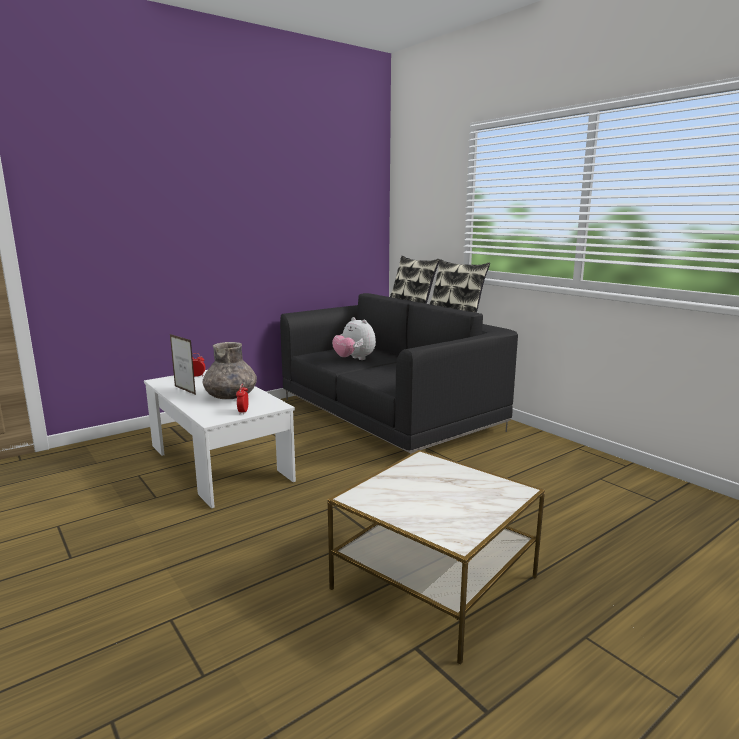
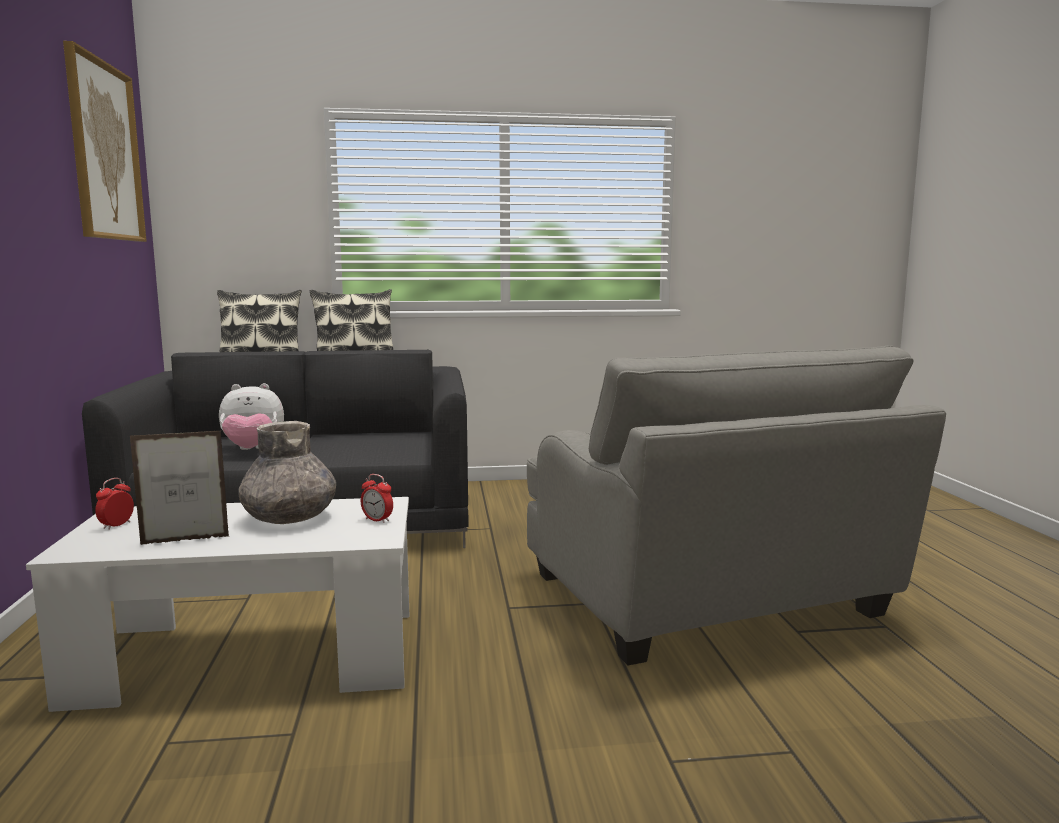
camera: 60 degrees left, 5 degrees down
(335, 174) = (104, 152): none -> picture
(434, 582) = (707, 598): side table -> grey armchair

